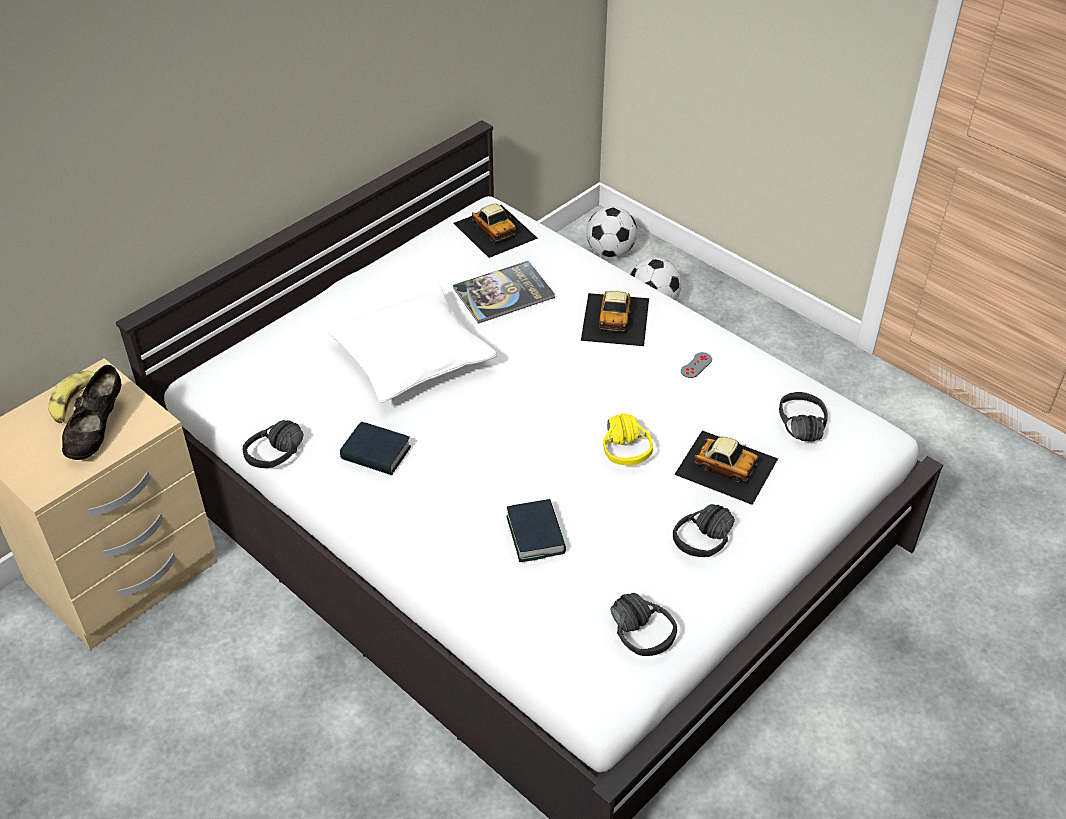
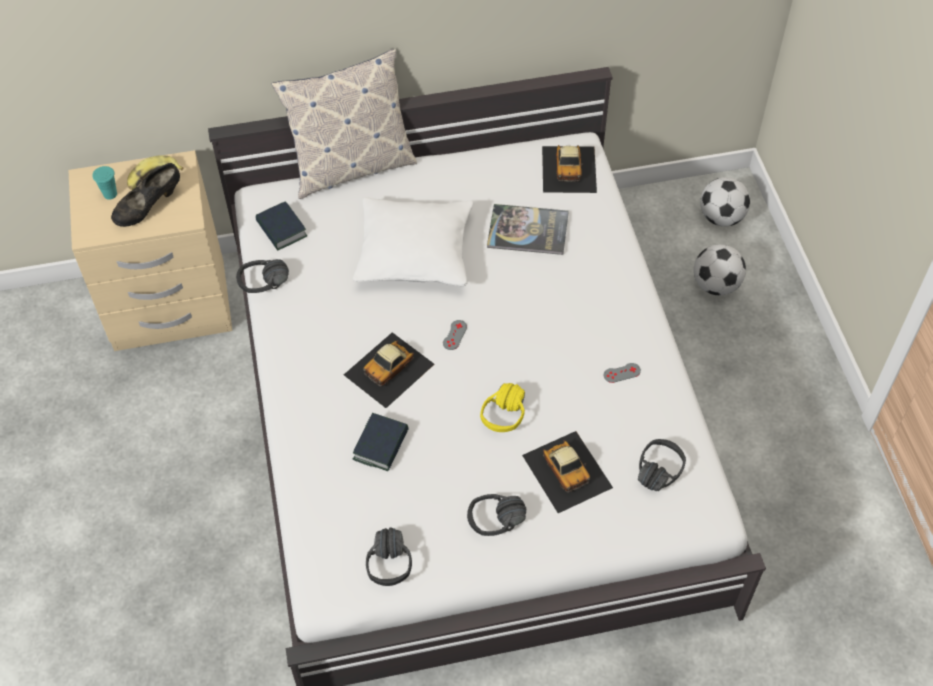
camera: 35 degrees right, 10 degrees up
(36, 439) = (110, 194): none -> turquoise cup
(278, 315) = (351, 167): none -> pillow
(376, 454) = (328, 319): book -> book (281, 230)
(517, 407) = (454, 335): none -> grey game controller
(616, 318) = (595, 298): toy car -> toy car (389, 369)

